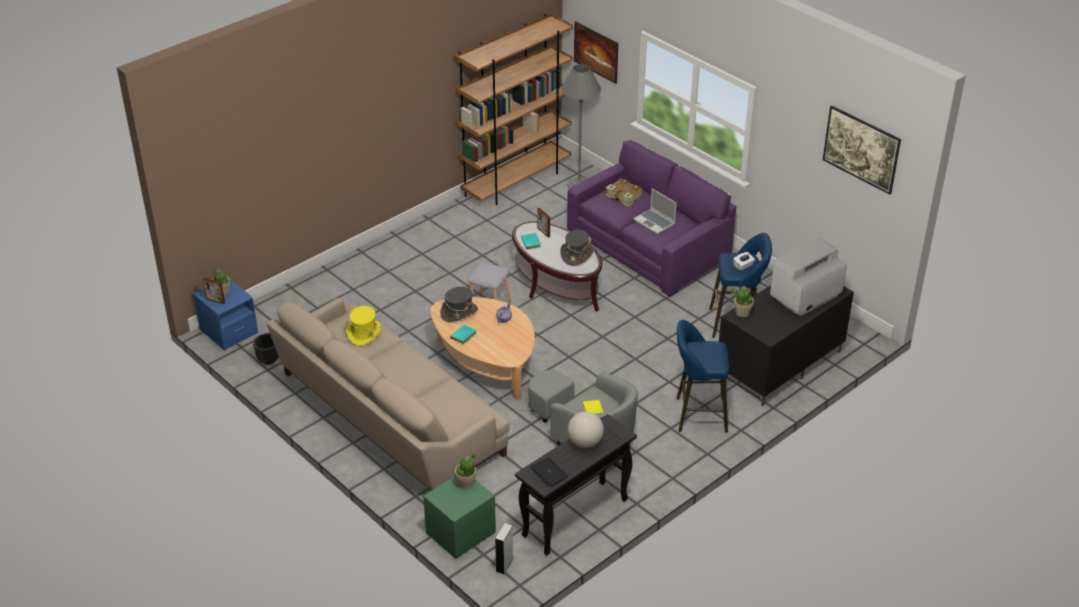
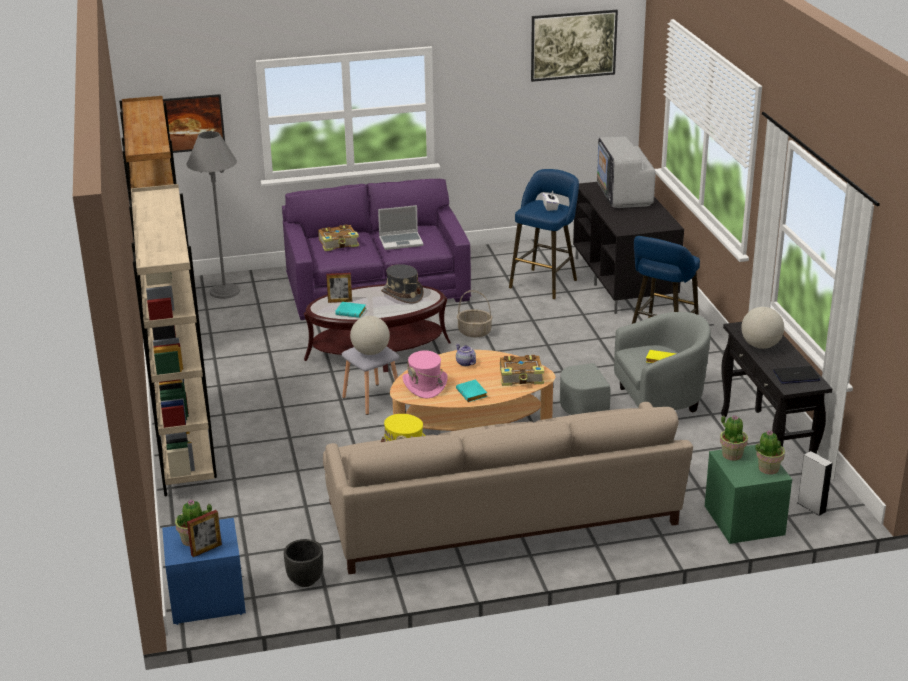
camera: 60 degrees left, 10 degrees down
(374, 255) = (185, 446): none -> beige bookcase
(459, 312) = (425, 385): grey hat -> pink hat
(485, 273) = (370, 352): none -> globe
(504, 351) = (521, 377): none -> book
(623, 317) = (475, 332): none -> basket
(742, 312) = (621, 226): potted plant -> potted plant (768, 469)

